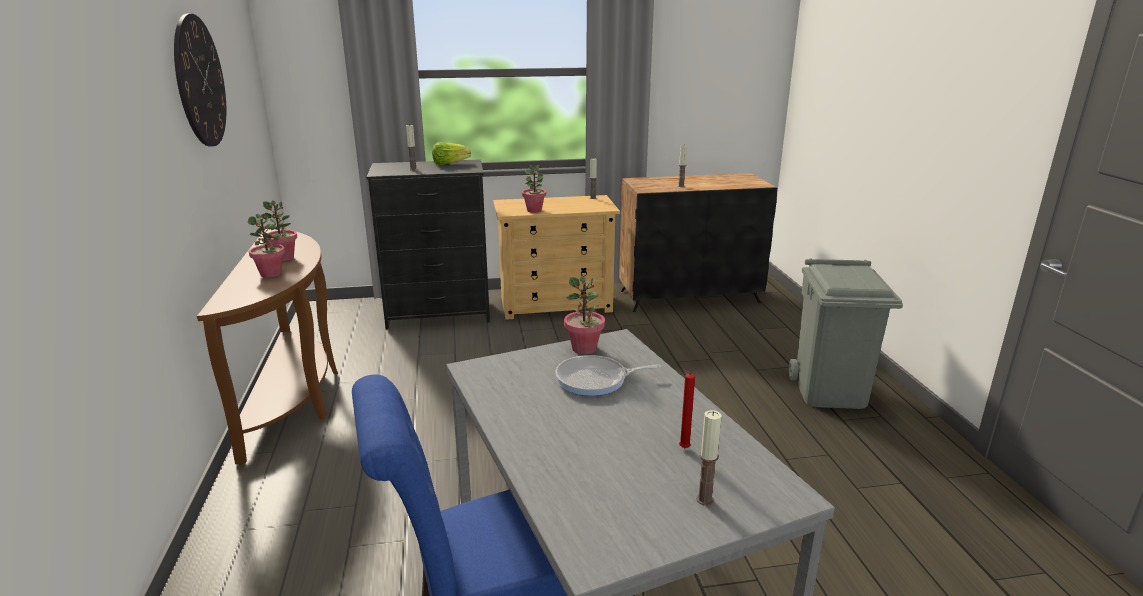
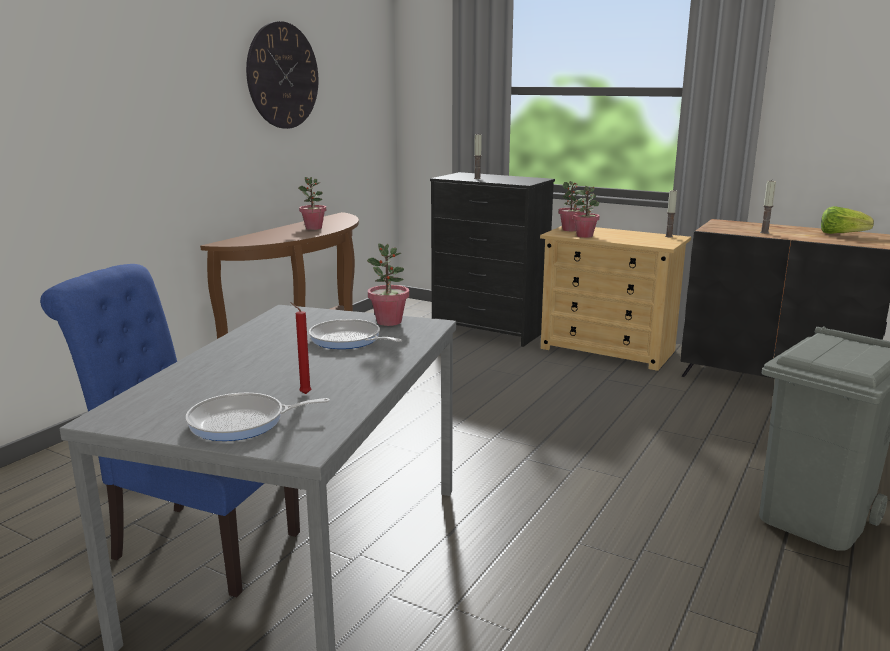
camera: 40 degrees right, 5 degrees down
(271, 274) = (286, 234): potted plant -> potted plant (570, 230)
(449, 164) = (517, 178): lettuce -> lettuce (841, 234)
(704, 499) = (242, 422): candle -> frying pan

